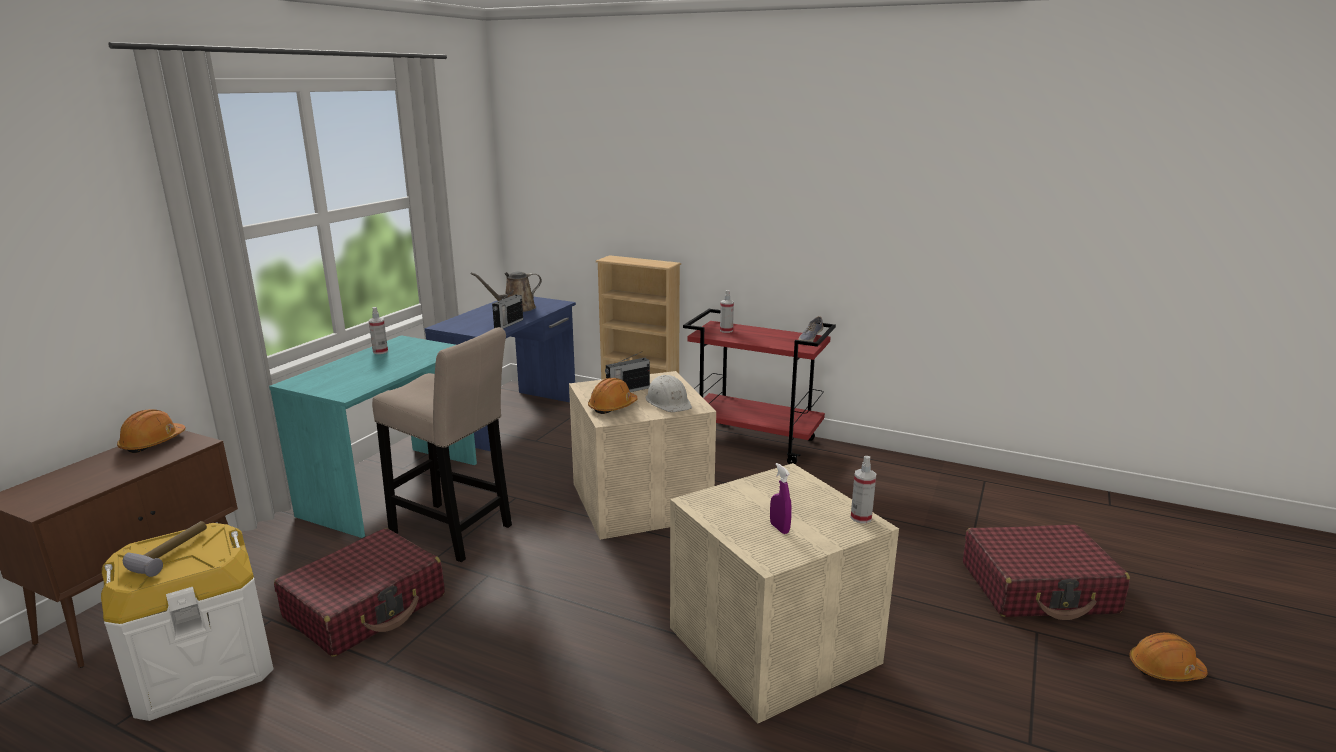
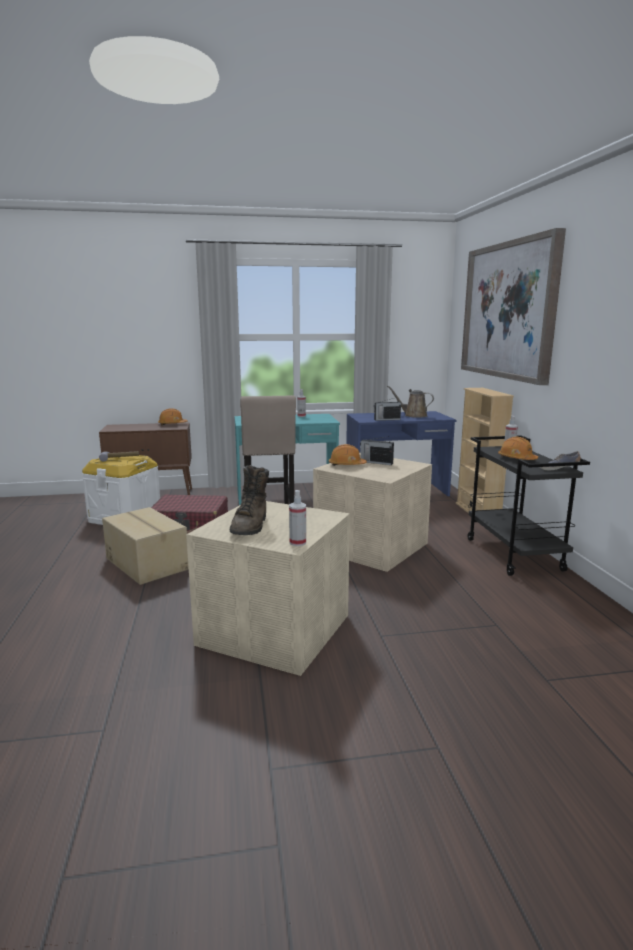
camera: 55 degrees right, 5 degrees down
(453, 694) = (147, 563): none -> cardboard box
(647, 159) = (508, 311): none -> picture
(668, 402) = (379, 472): white hard hat -> none
(755, 442) = (514, 555): red cart -> black cart
(779, 528) = (251, 526): purple spray bottle -> brown boot
(1038, 588) = (516, 736): red suitcase -> none
(1165, 669) = (483, 855): orange hard hat -> orange hard hat (517, 459)

